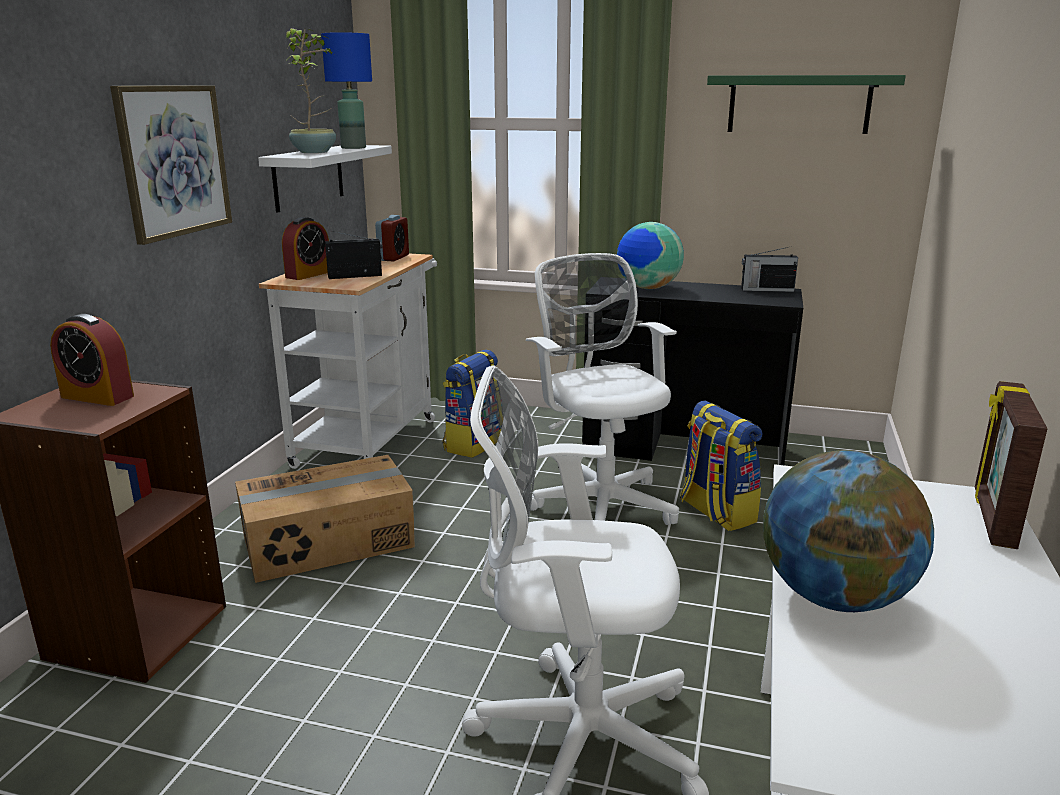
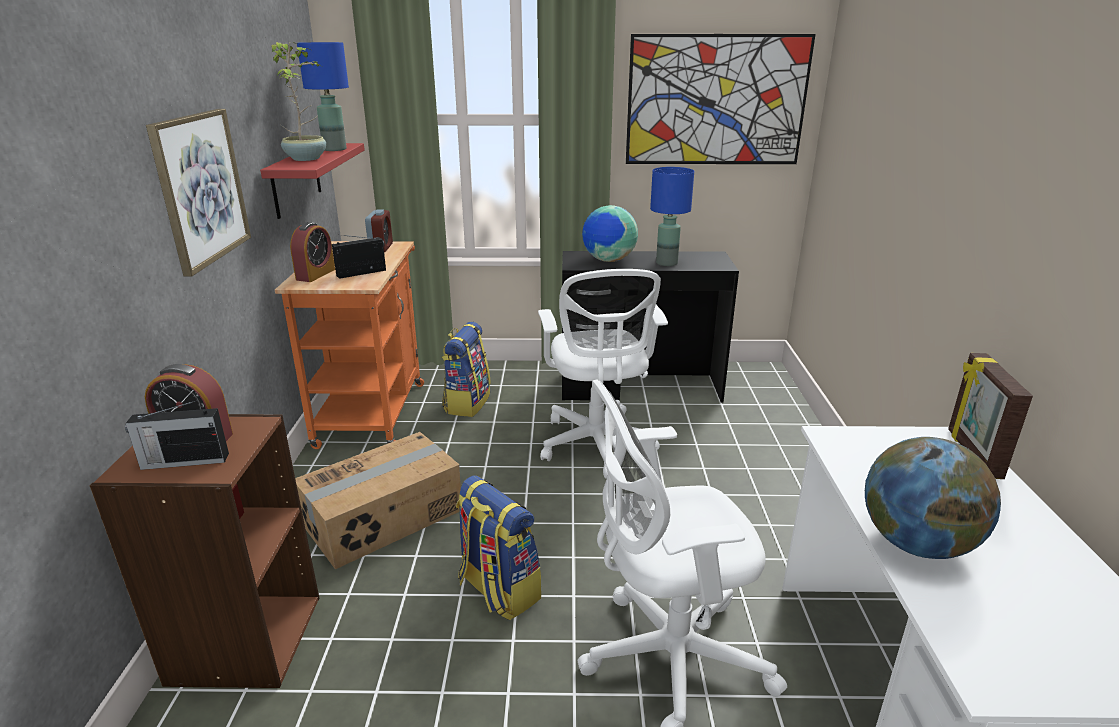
camera: 15 degrees left, 5 degrees up
(308, 177) = (296, 179): white shelf -> red shelf
(370, 438) = (373, 409): white cart -> orange cart
(600, 504) = (596, 446): white office chair -> white office chair turned 150 degrees counterclockwise
(715, 512) = (687, 440): backpack -> backpack (497, 590)
(716, 294) = (666, 263): none -> blue table lamp
(766, 289) = (700, 254): radio -> radio (183, 461)
(799, 104) = (716, 101): green shelf -> picture

